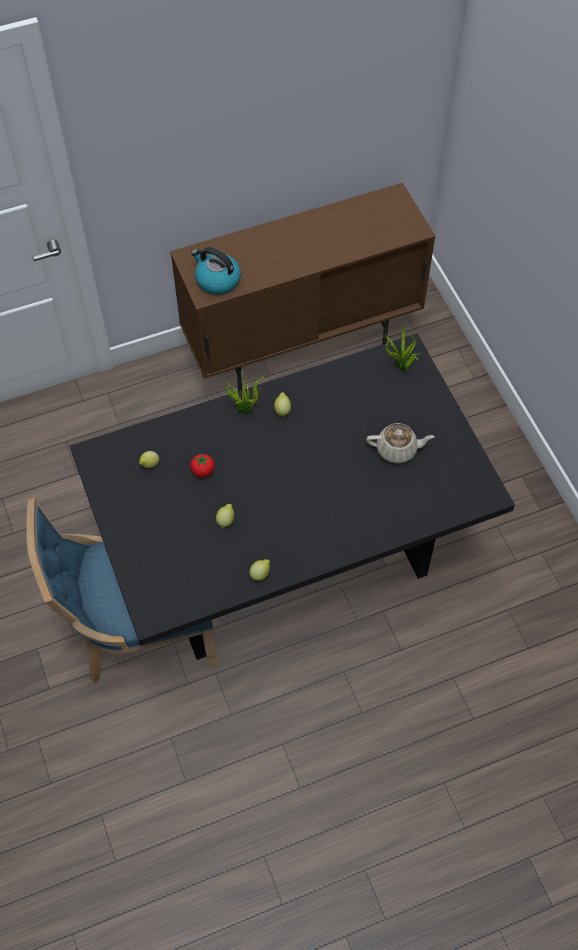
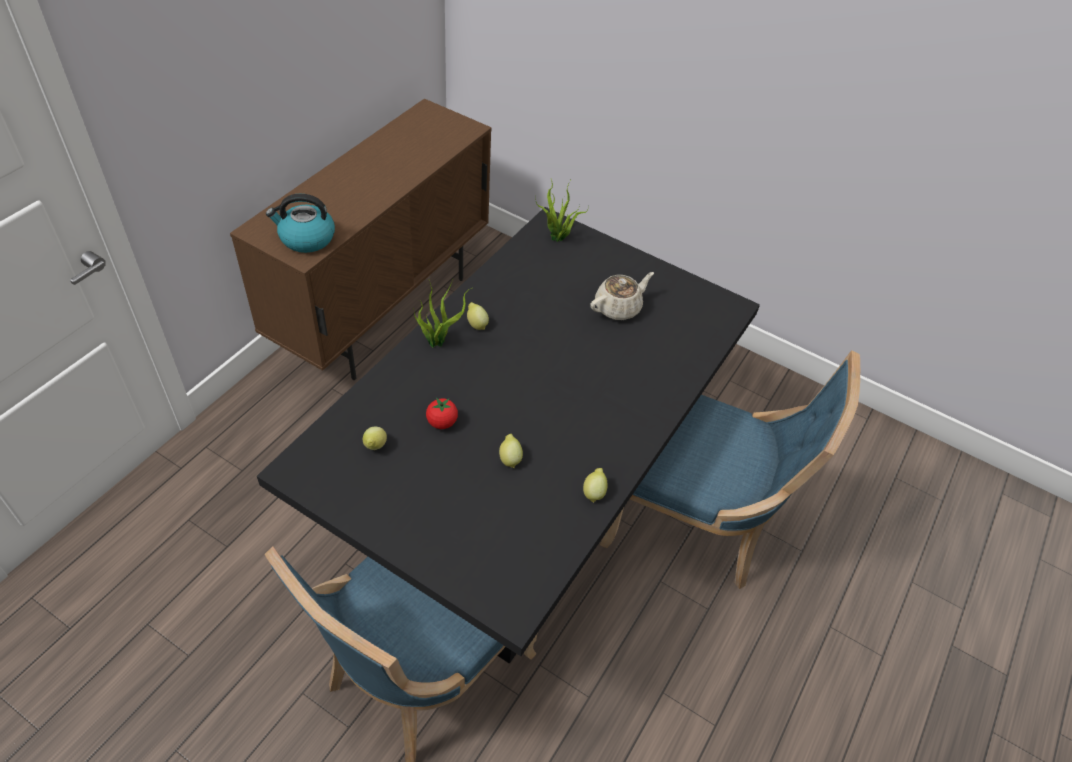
camera: 40 degrees left, 10 degrees down
(406, 647) = (694, 524): none -> blue chair

